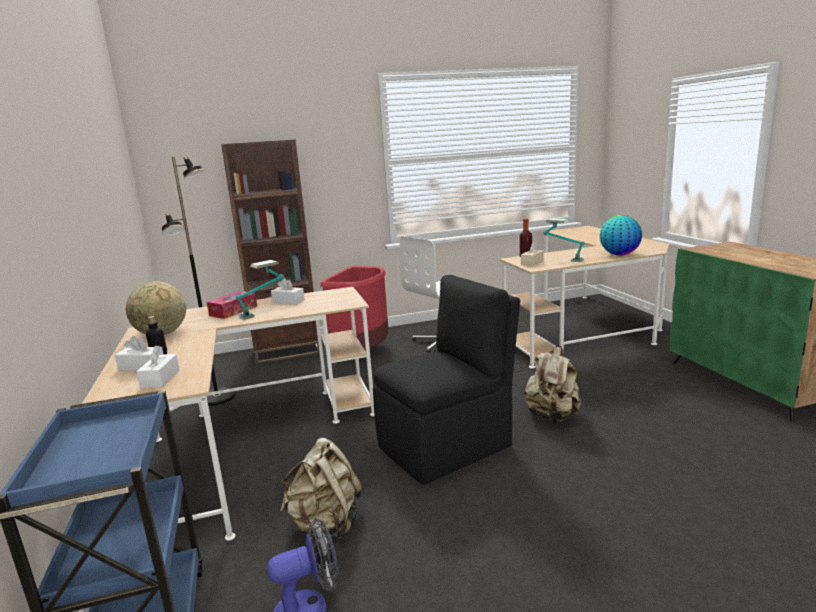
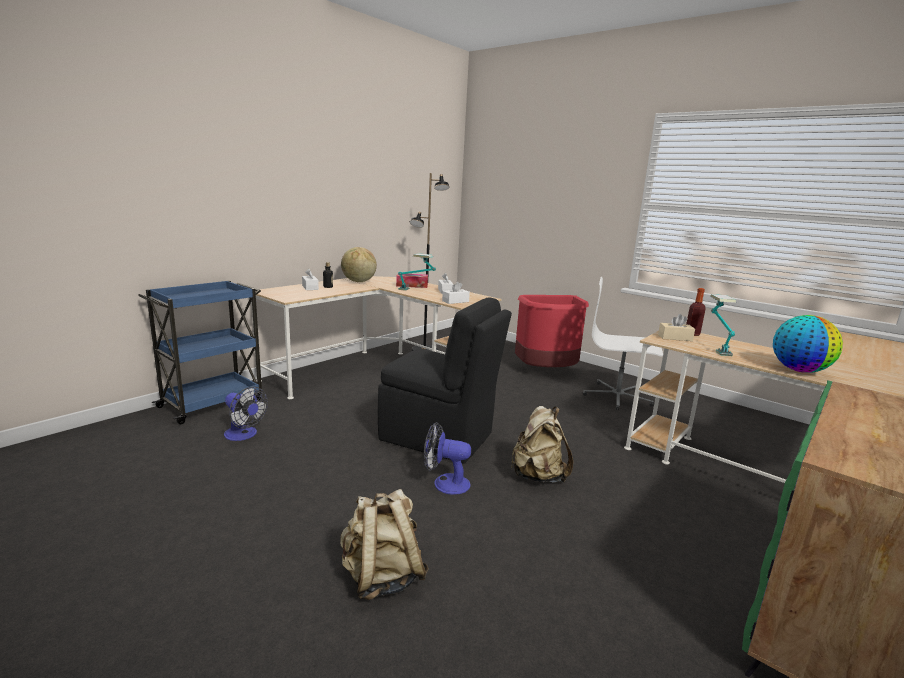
camera: 55 degrees right, 0 degrees up
(160, 378) = (296, 293): white tissue box -> white tissue box (455, 301)
(287, 351) = (511, 348): brown bookcase -> none
(326, 523) = (317, 419): beige backpack -> beige backpack (381, 577)
(539, 466) = (445, 483): none -> fan

